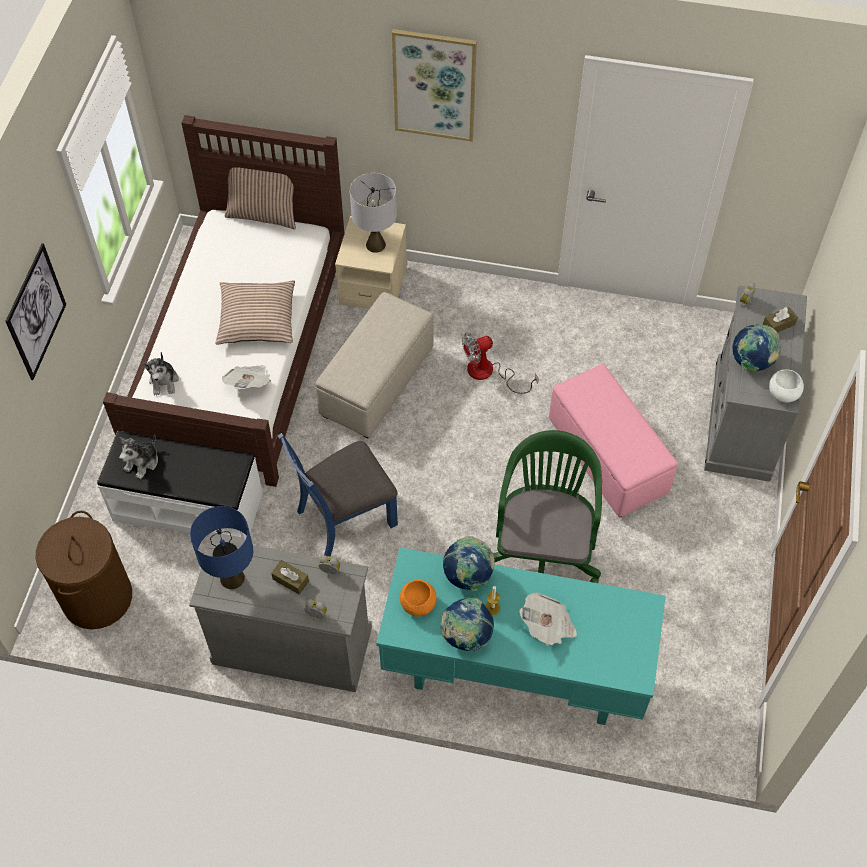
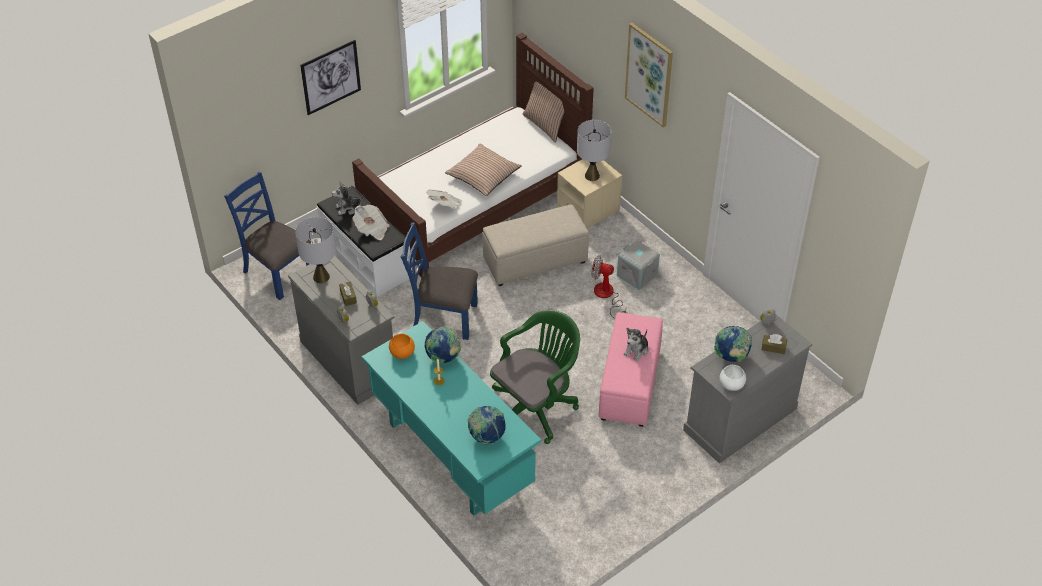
camera: 40 degrees right, 10 degrees down
(97, 597) = (277, 272): brown laundry basket -> blue chair
(164, 381) = (402, 177): plush toy -> plush toy (636, 350)
(232, 577) = (321, 277): blue table lamp -> grey table lamp
(466, 636) = (410, 384): globe -> globe (486, 436)
(495, 327) = (637, 274): none -> grey storage box
(547, 626) = (458, 409): newspaper -> newspaper (371, 229)

